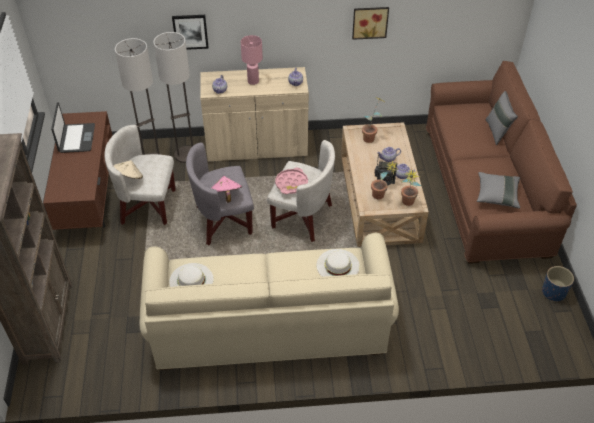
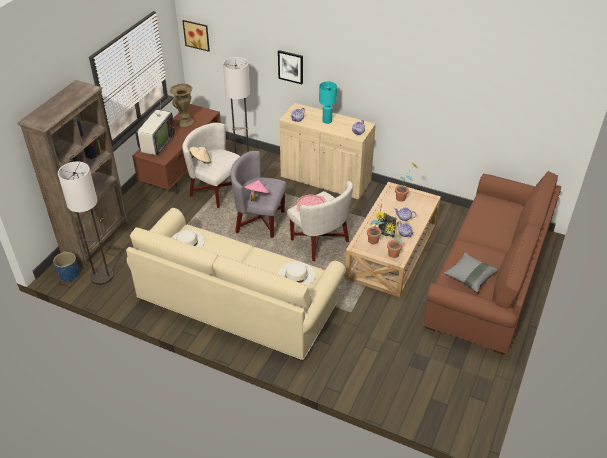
camera: 30 degrees right, 5 degrees down
(63, 178) = (156, 144): none -> television
(76, 138) = (185, 122): laptop -> brown vase
(186, 155) = (269, 167): floor lamp -> floor lamp (101, 276)
(253, 81) = (327, 121): pink table lamp -> turquoise table lamp
(370, 22) = (433, 99): picture -> picture (197, 34)
(497, 132) = (514, 230): grey pillow -> none
(553, 292) = (482, 381): blue planter -> blue planter (69, 274)

